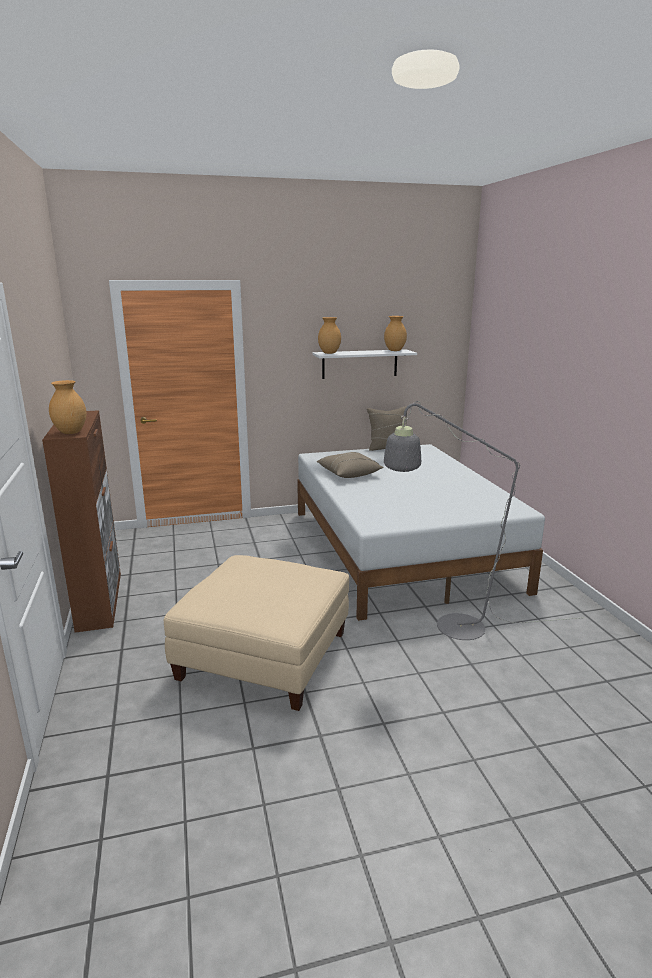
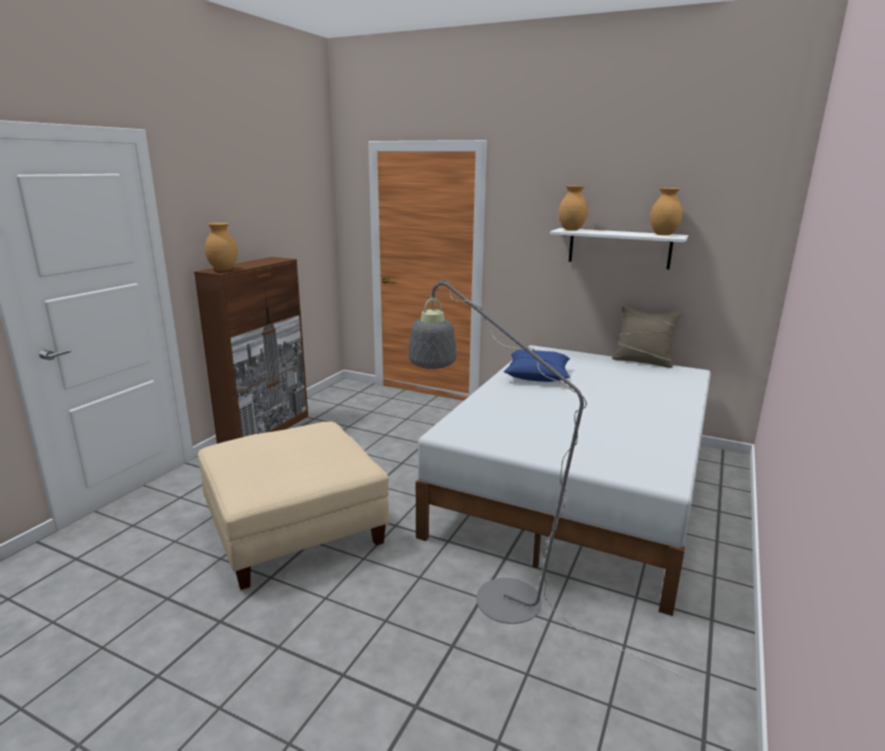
camera: 40 degrees right, 0 degrees up
(349, 473) = (537, 376): beige pillow -> blue pillow

